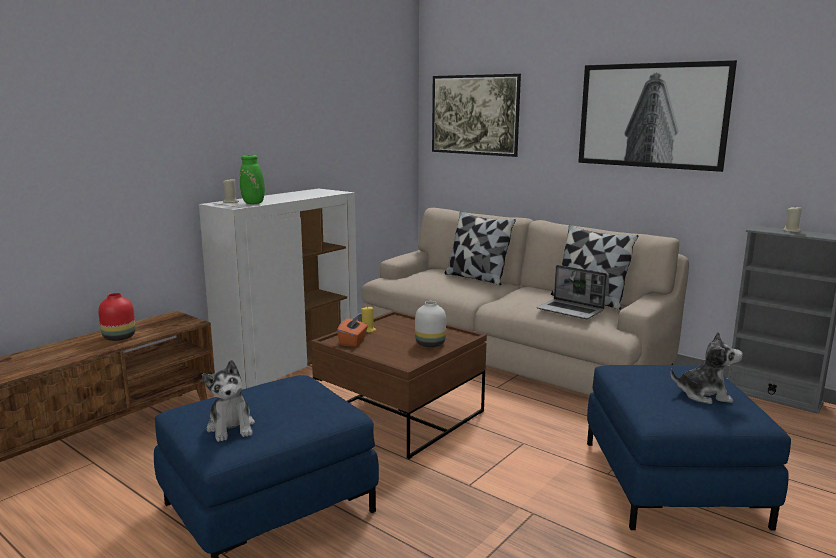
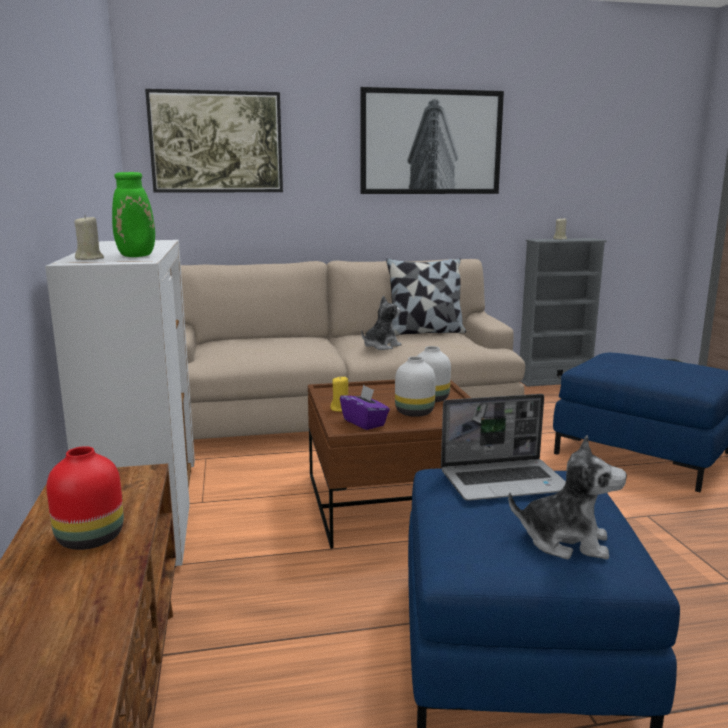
camera: 50 degrees left, 0 degrees up
(353, 341) = (364, 423): orange tissue box -> purple tissue box
(393, 347) = (413, 413): none -> white vase
(476, 278) = (285, 338): pillow -> none
(571, 310) = (440, 342): laptop -> laptop (505, 481)
(703, 395) = (670, 366): plush toy -> plush toy (381, 346)

